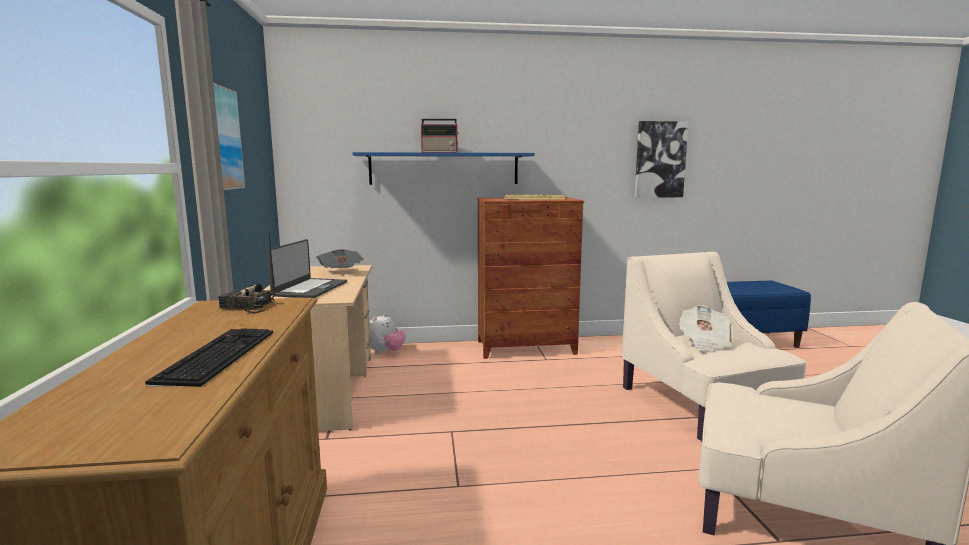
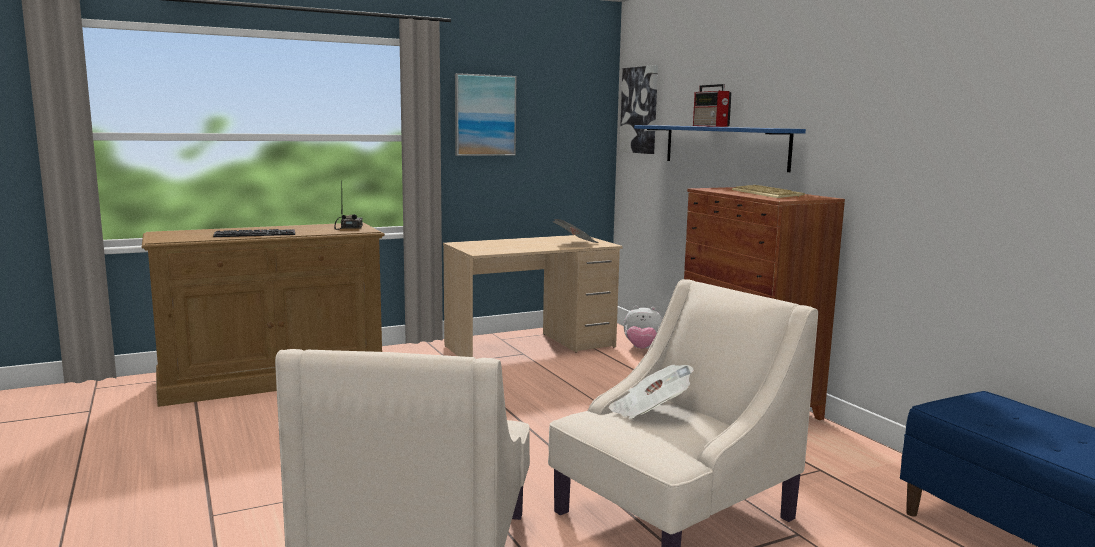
camera: 70 degrees right, 0 degrees up
(310, 289) = (504, 245): laptop -> none
(660, 159) = (1001, 145): picture -> picture (640, 110)

